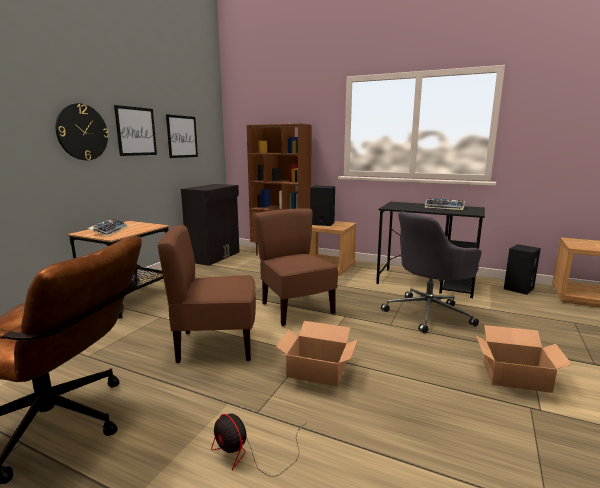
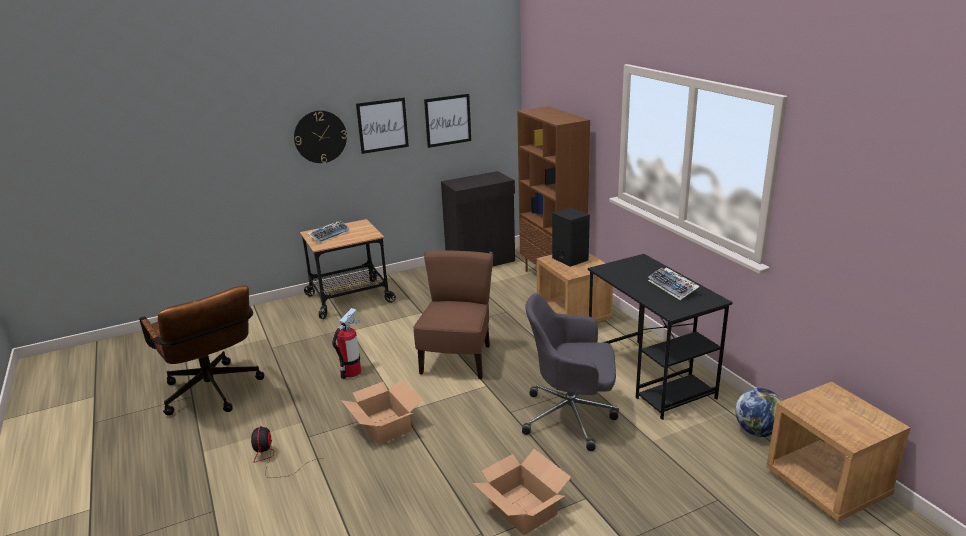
camera: 40 degrees right, 10 degrees up
(216, 345) = (351, 372): brown chair -> fire extinguisher
(518, 288) = (758, 431): black speaker -> globe

